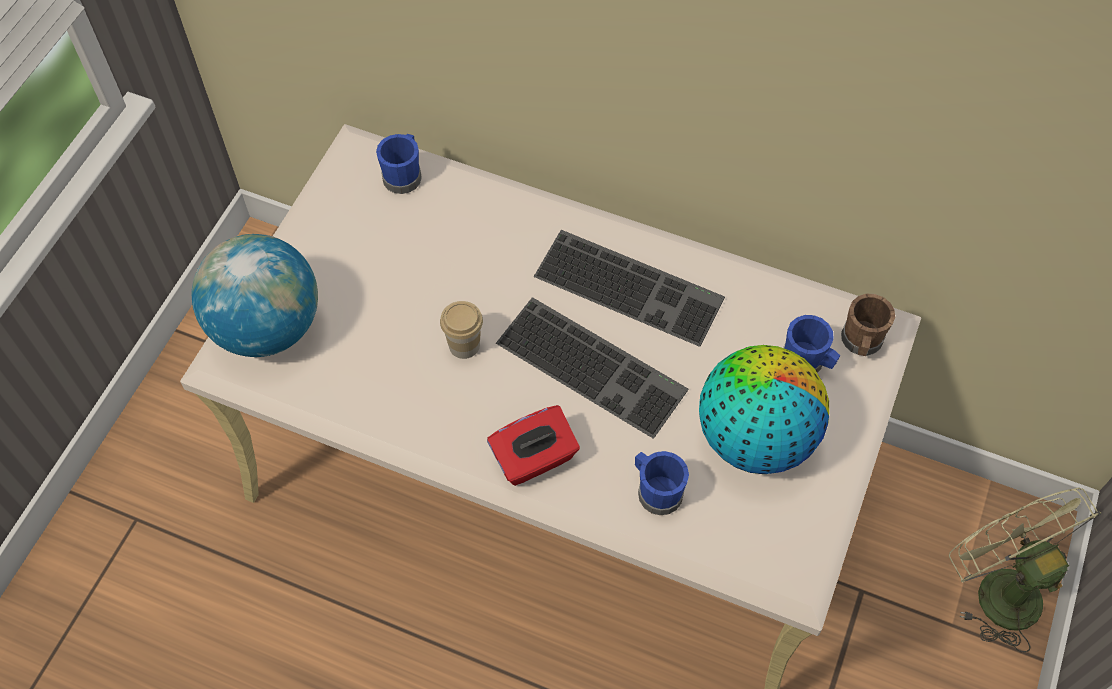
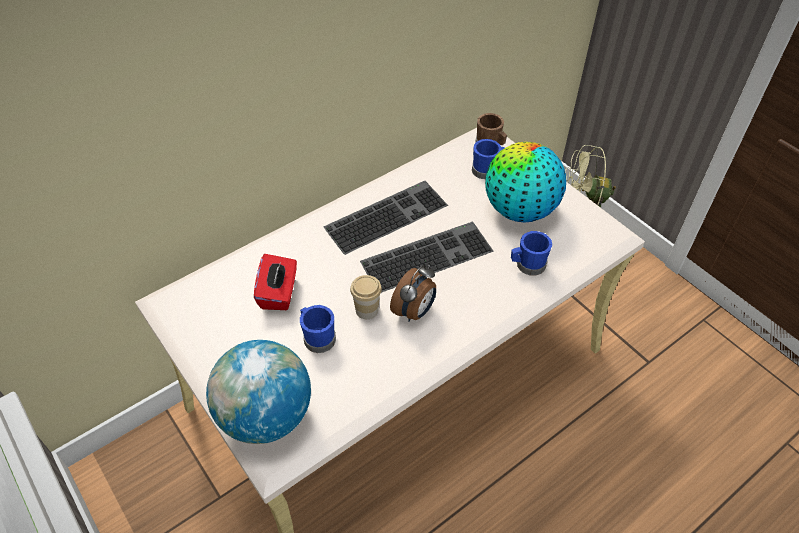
camera: 60 degrees left, 10 degrees down
(404, 175) = (211, 284): blue mug -> blue mug (317, 337)
(494, 396) = (415, 311): none -> alarm clock
(534, 459) = (471, 311): red tissue box -> red tissue box (279, 293)

